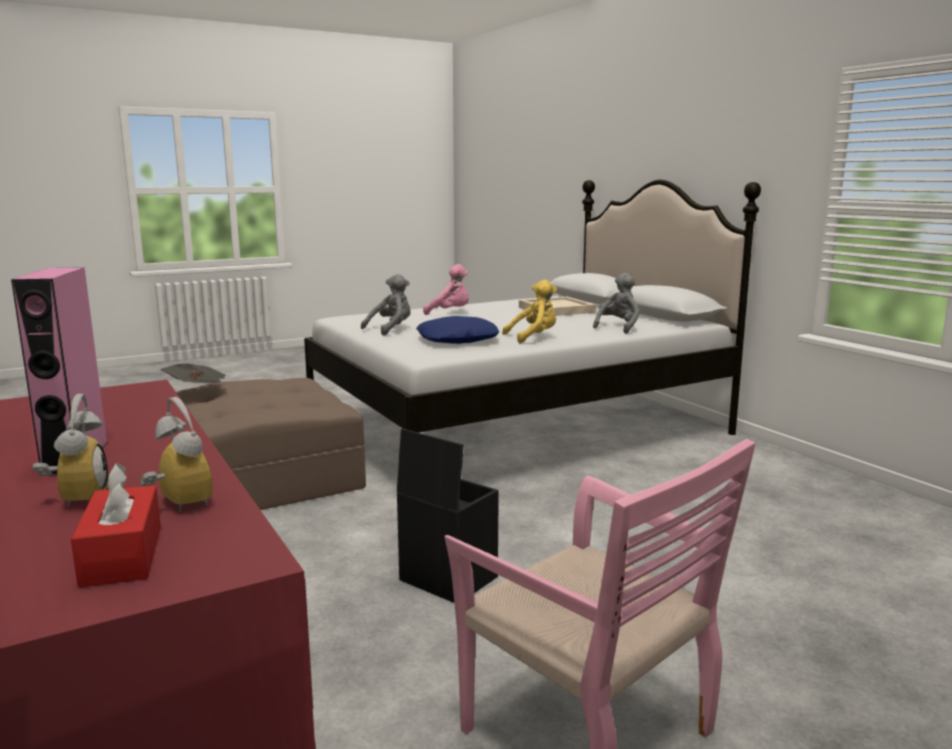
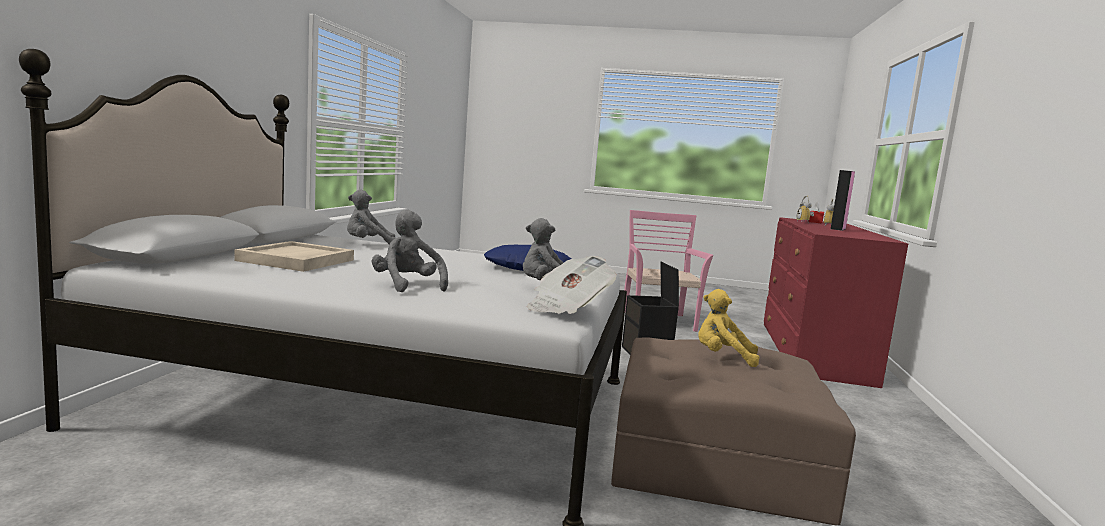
camera: 140 degrees left, 5 degrees down
(197, 390) = (792, 387): newspaper -> newspaper (567, 307)
(450, 313) = (407, 286): pink plush toy -> grey plush toy
(533, 337) = (467, 256): yellow plush toy -> yellow plush toy (722, 358)

